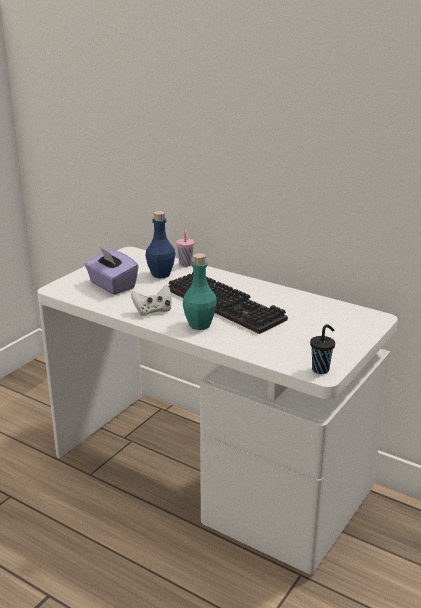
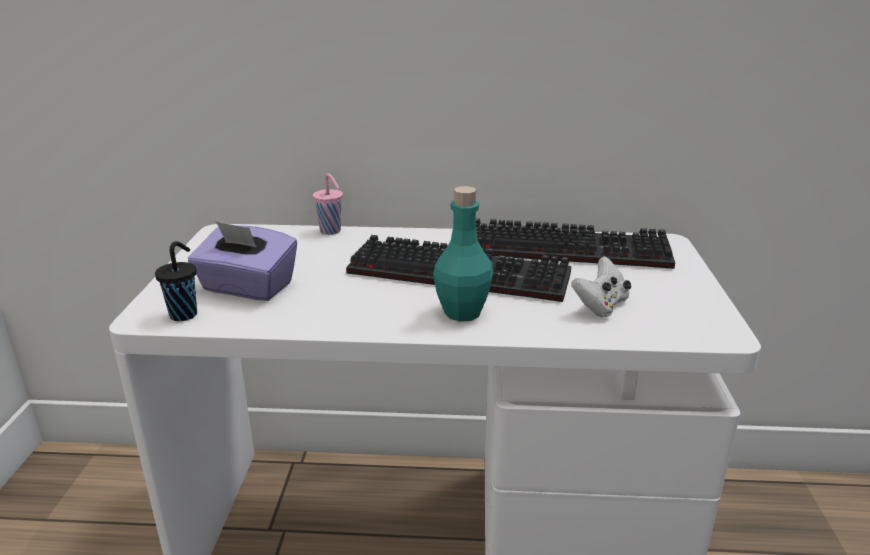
camera: 30 degrees left, 0 degrees up
(153, 311) = (364, 311): white game controller -> white game controller (600, 306)
(161, 274) = (310, 253): blue bottle -> none
(309, 306) = (570, 248): none -> keyboard
(321, 369) = (711, 329): black cup -> black cup (185, 314)

